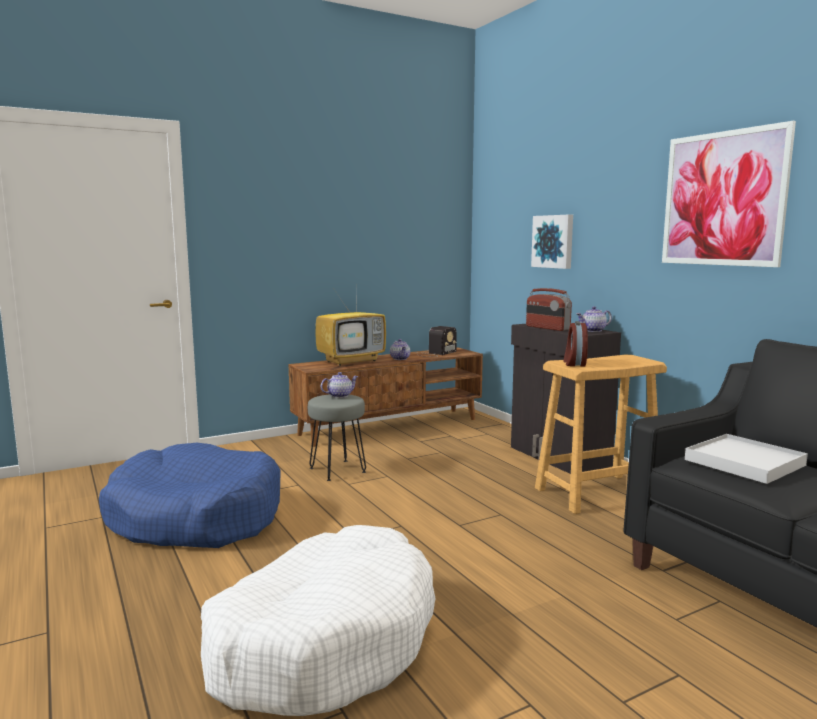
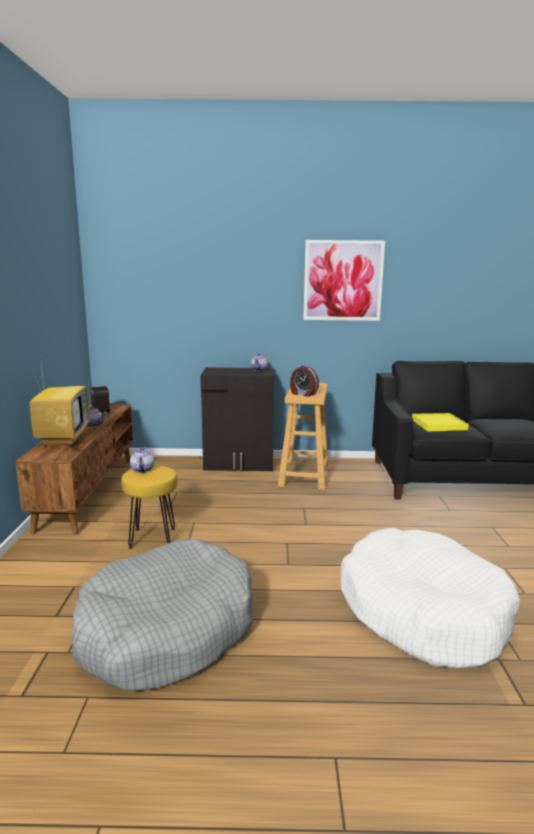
camera: 60 degrees left, 5 degrees up
(195, 517) = (167, 630): blue dog bed -> grey dog bed
(336, 470) = (152, 538): grey stool -> yellow stool
(547, 328) = (232, 373): radio -> none
(553, 241) = (198, 305): picture -> none
(745, 462) = (438, 424): white tray -> yellow tray

